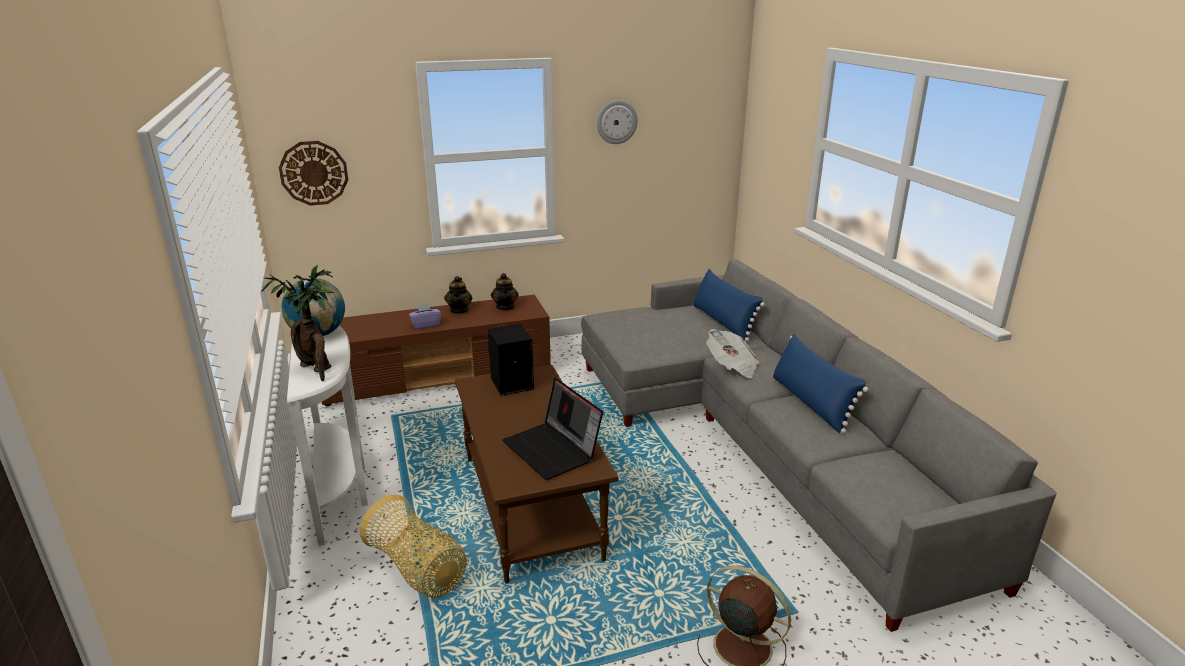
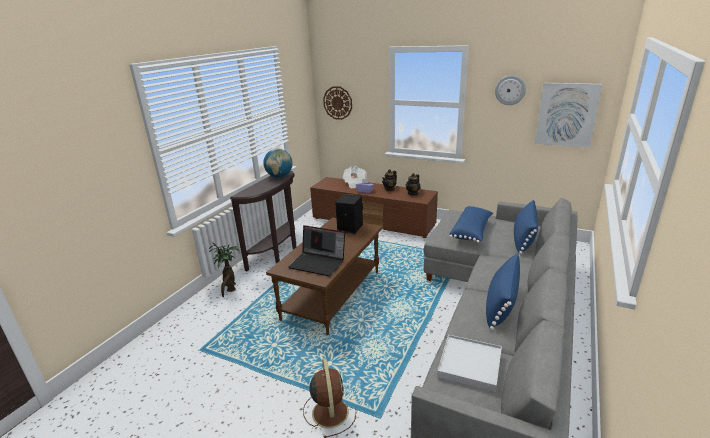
camera: 45 degrees right, 0 degrees up
(316, 369) = (256, 189): potted plant -> potted plant (230, 289)
(341, 489) = (278, 253): white console table -> brown console table
(417, 570) = (260, 297): basket -> none
(553, 450) = (319, 263): laptop -> laptop turned 75 degrees counterclockwise
(662, 334) = (472, 231): none -> blue pillow
(688, 149) = (566, 114): none -> picture
(732, 366) = (484, 263): newspaper -> newspaper (355, 183)
(879, 477) = (469, 364): none -> white tray

